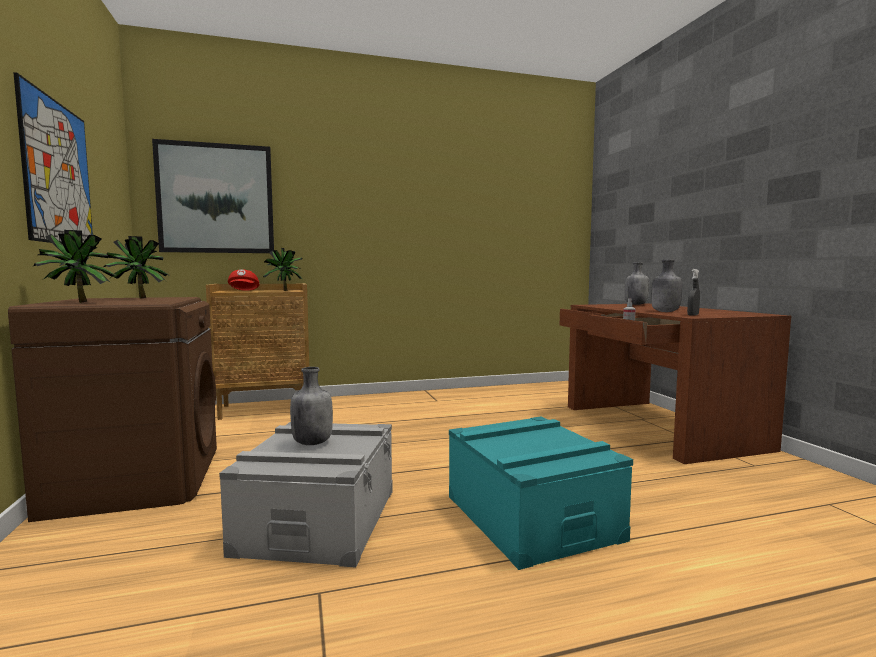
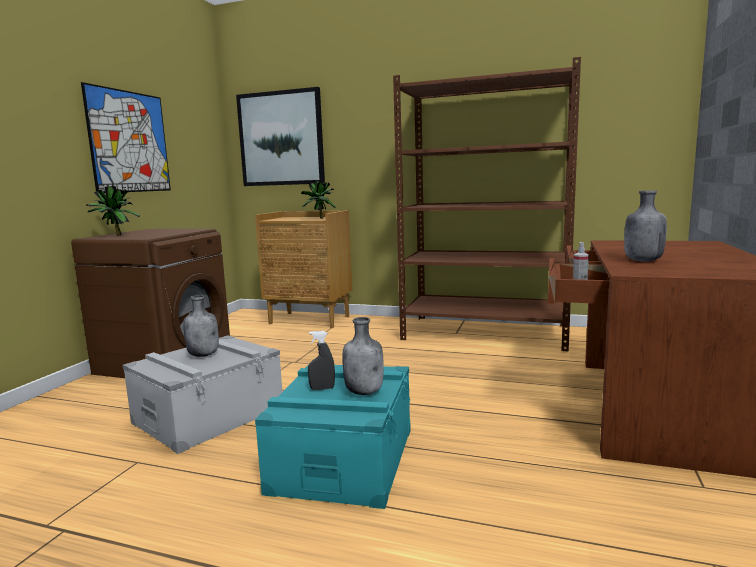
camera: 35 degrees right, 5 degrees up
(137, 298) = (169, 230): potted plant -> none
(244, 291) = (291, 218): red cap -> none
(460, 397) = (485, 333): none -> brown bookcase
(636, 304) = (683, 243): grey bottle -> grey bottle (365, 391)
(693, 315) = (646, 270): grey spray bottle -> grey spray bottle (322, 388)

